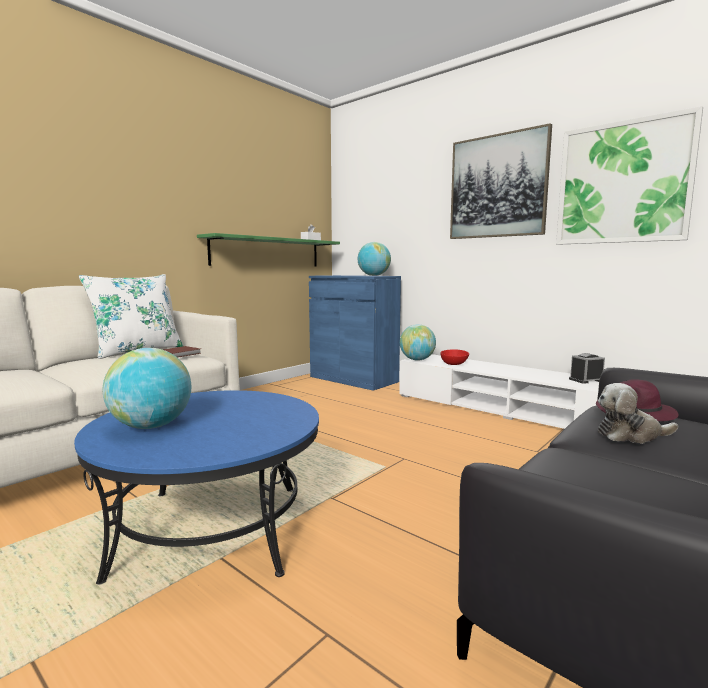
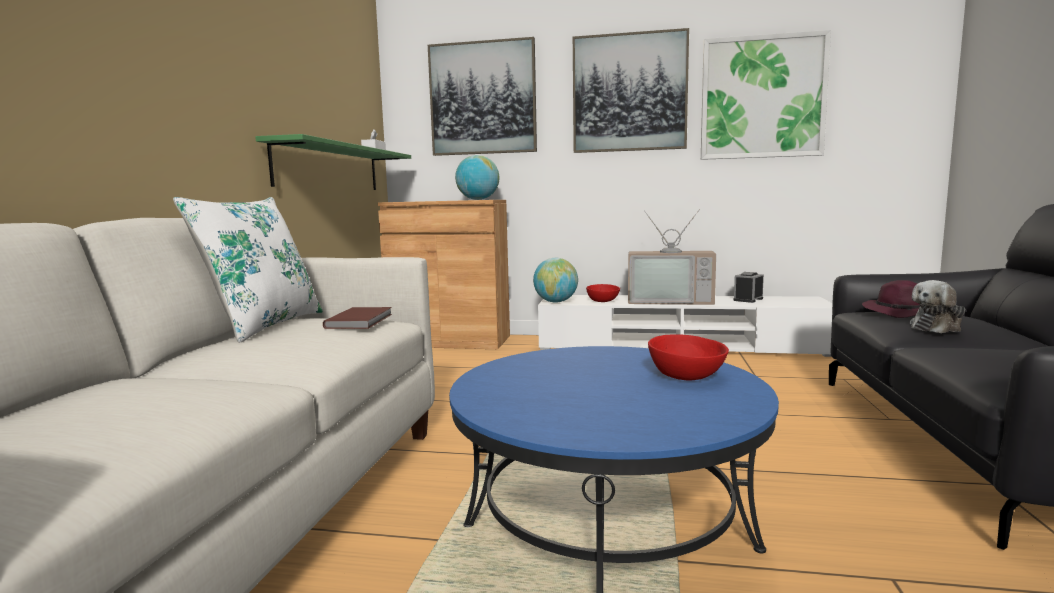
camera: 30 degrees left, 0 degrees up
(151, 426) = (572, 404): globe -> none
(262, 424) = (685, 375): none -> red bowl
(353, 379) = (450, 341): blue cabinet -> brown cabinet
(390, 197) = (483, 98): none -> picture
(509, 371) = (670, 301): none -> television

